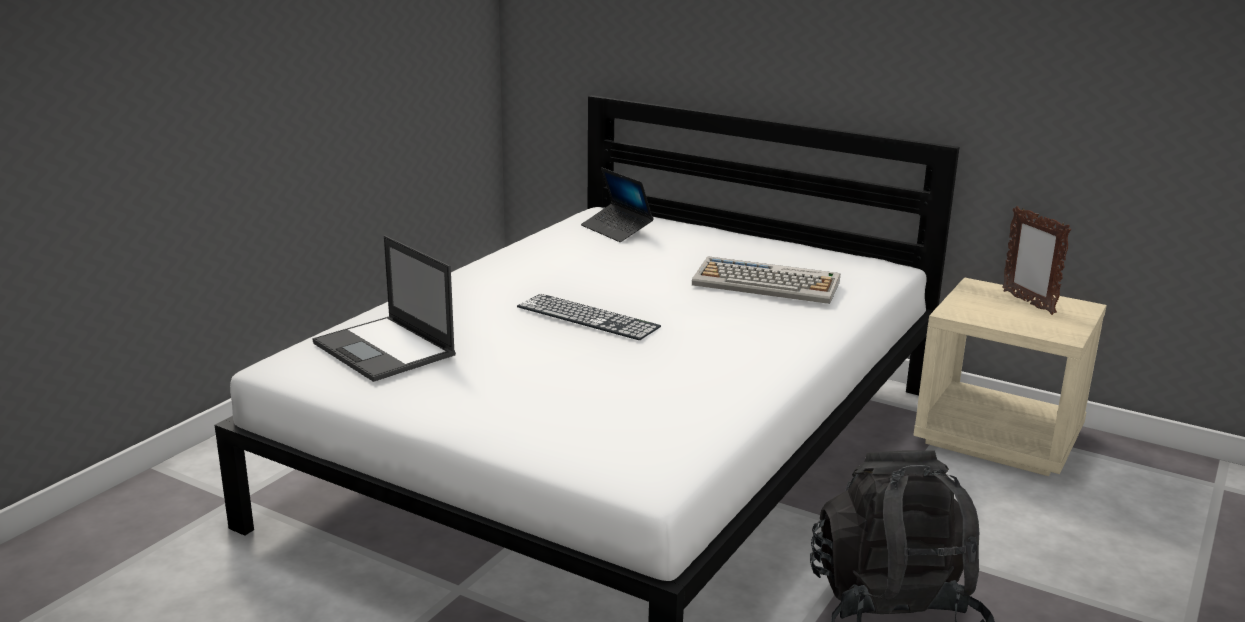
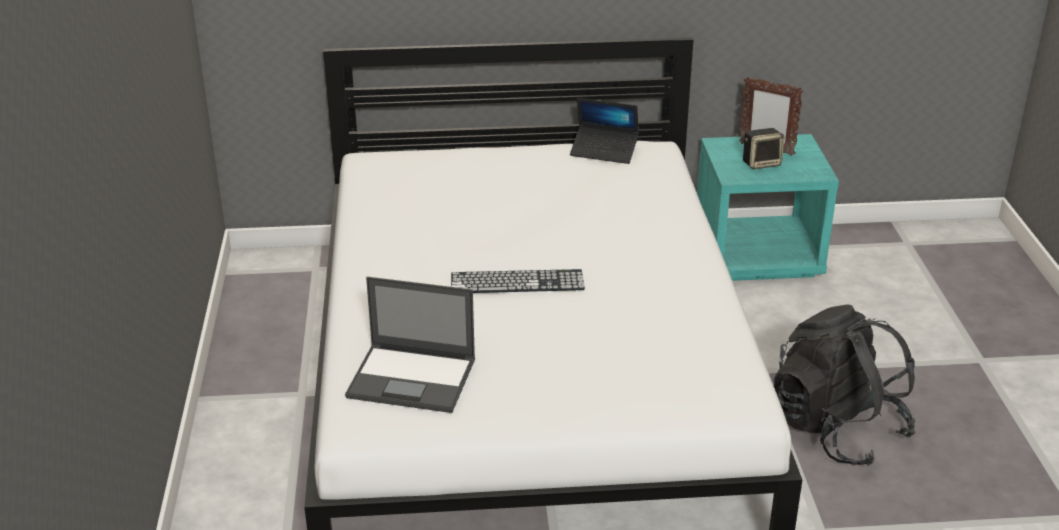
camera: 35 degrees left, 10 degrees up
(616, 230) = (409, 177): laptop -> laptop (604, 151)
(767, 283) = (600, 197): keyboard -> none
(999, 437) = (757, 256): beige nightstand -> turquoise nightstand
(1004, 311) = (761, 163): none -> speaker

